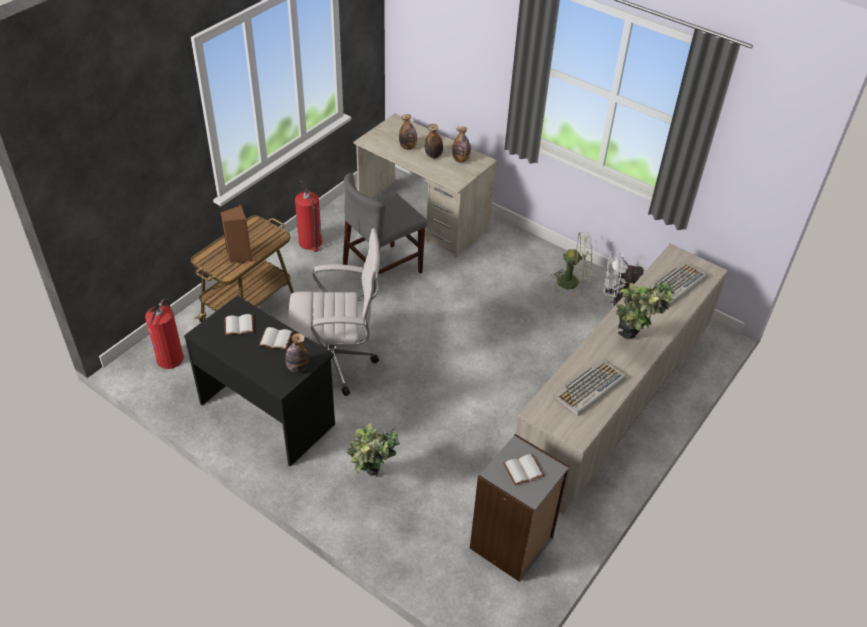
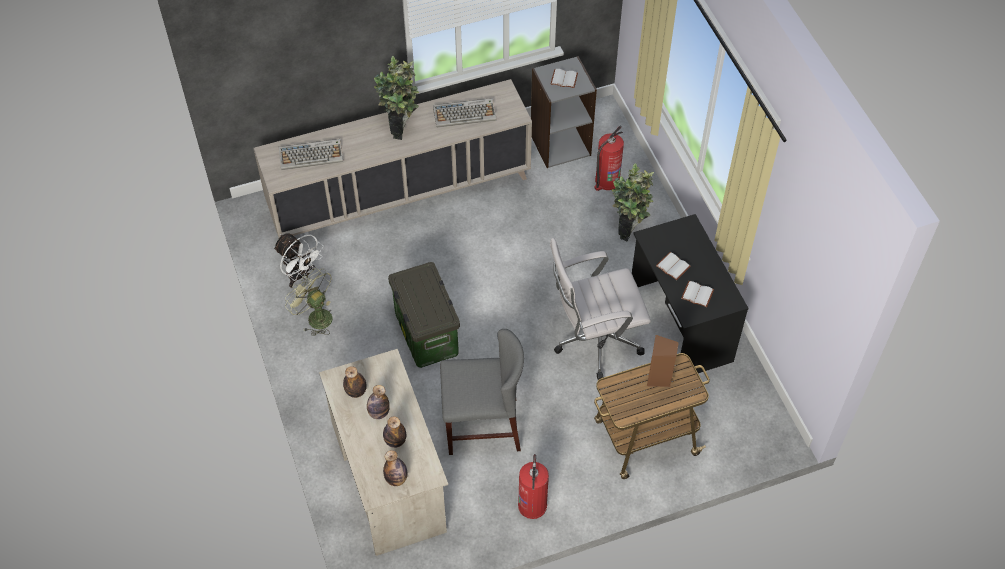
camera: 145 degrees left, 10 degrees up
(170, 358) = (742, 424): fire extinguisher -> fire extinguisher (606, 181)
(297, 368) = (669, 233): bottle -> bottle (396, 479)
(337, 363) = (593, 342): white office chair -> white office chair turned 45 degrees counterclockwise
(479, 307) = (425, 334): none -> storage box

